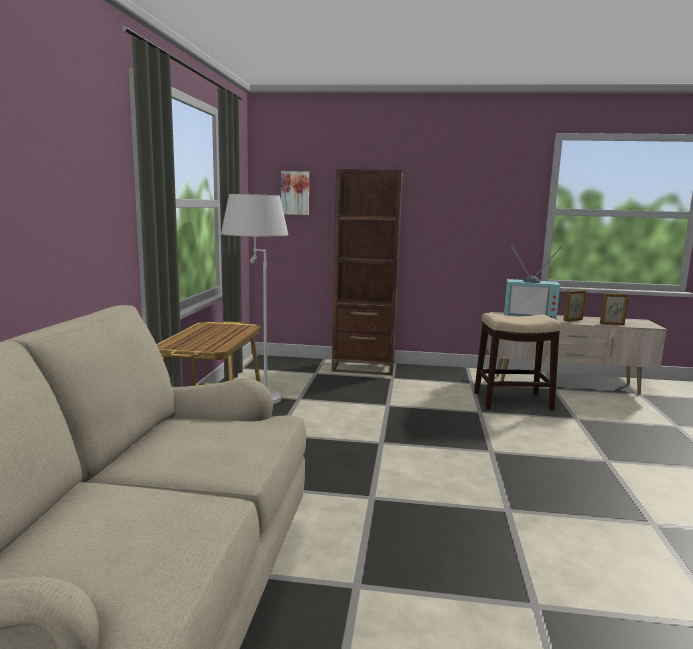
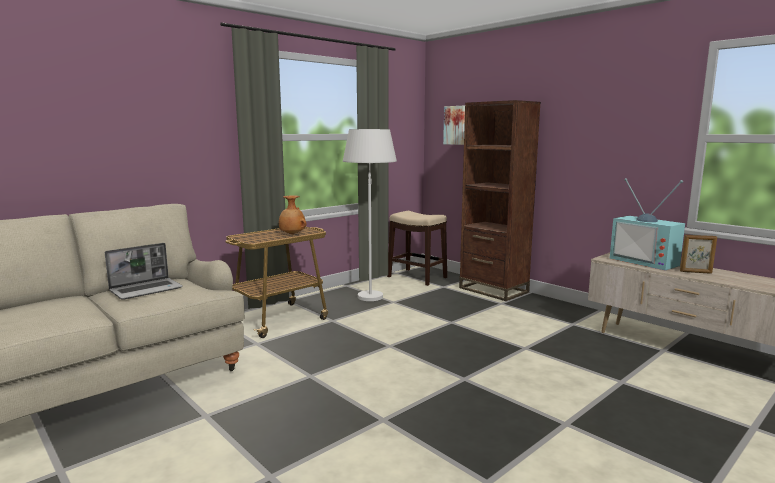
camera: 40 degrees right, 0 degrees up
(184, 442) = (147, 290): none -> laptop
(228, 333) = (292, 234): none -> brown vase
(513, 401) = (583, 349): stool -> stool (417, 277)
(612, 324) = (741, 283): picture frame -> none

